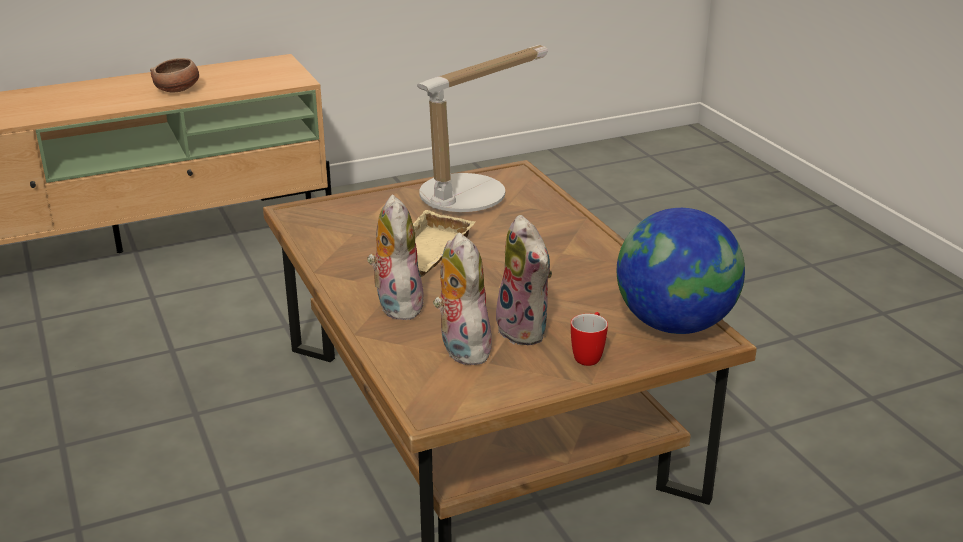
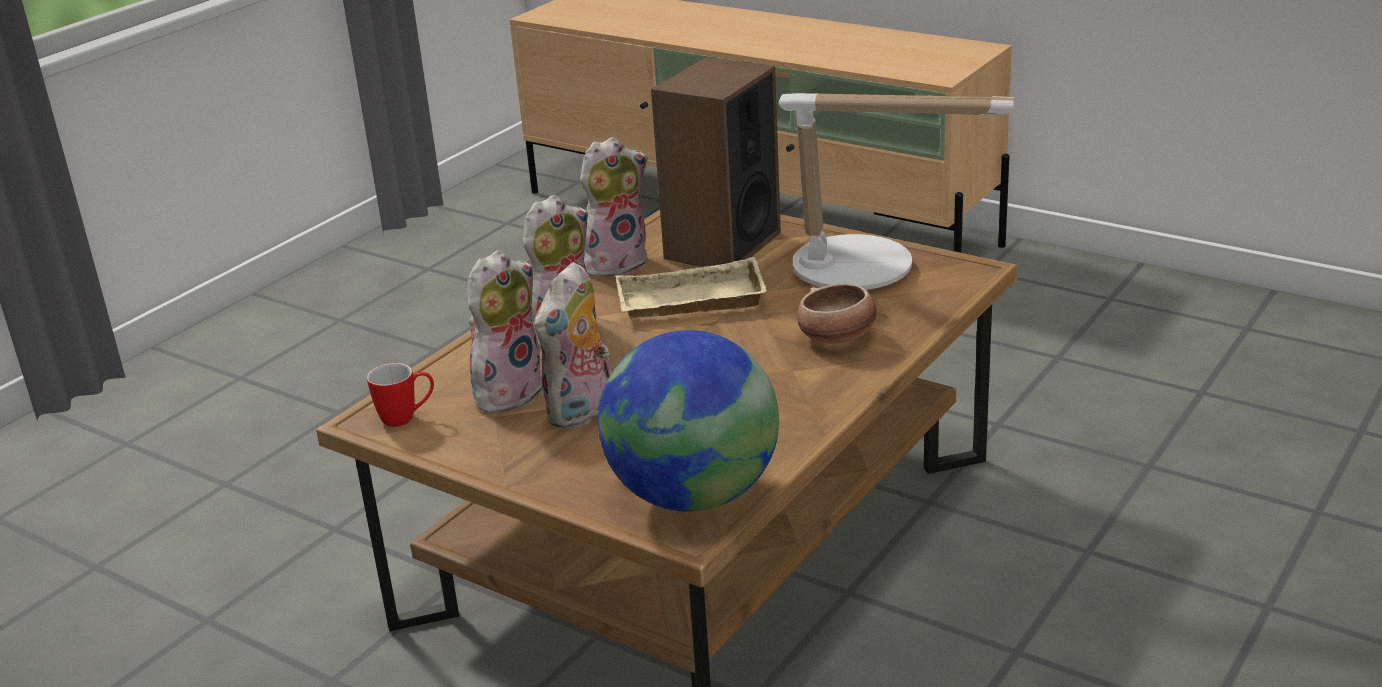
camera: 60 degrees right, 0 degrees up
(178, 90) = (819, 48): bowl -> bowl (837, 338)
(327, 258) = (616, 262): none -> plush toy
(363, 220) = (722, 245): none -> speaker
(589, 355) = (566, 466): mug -> mug (407, 418)

